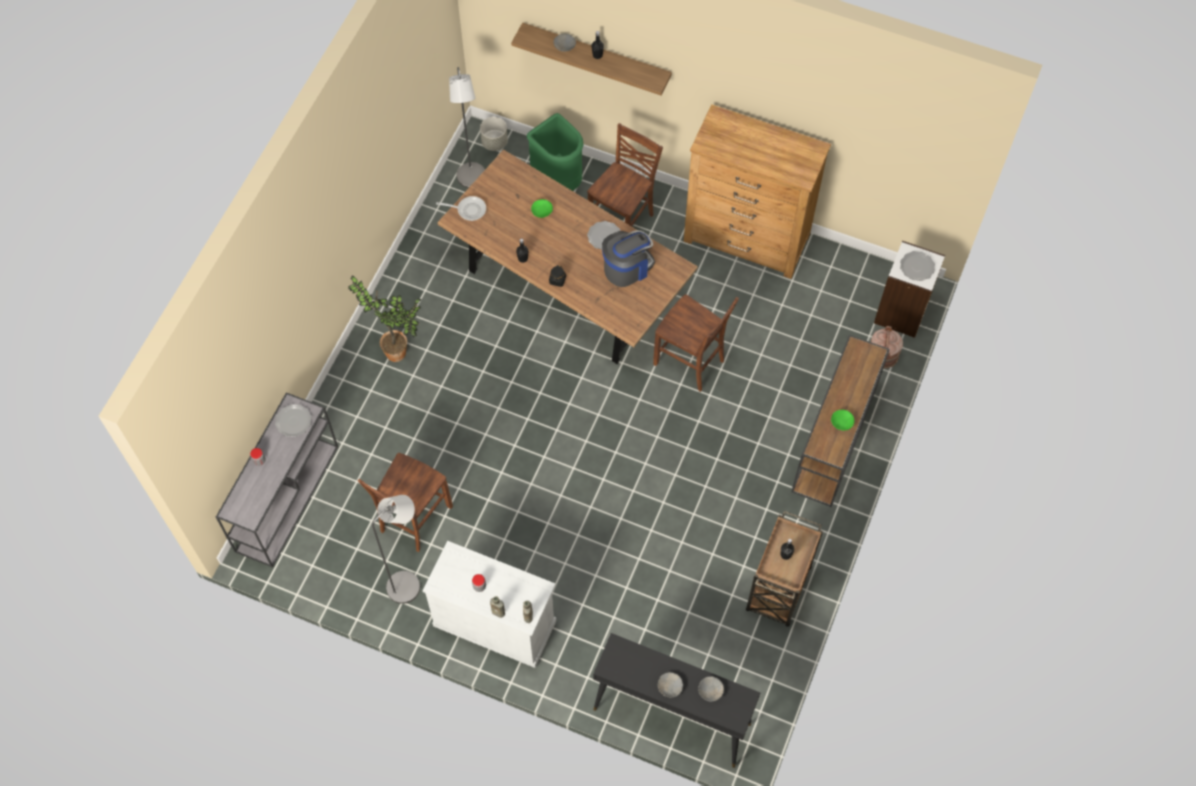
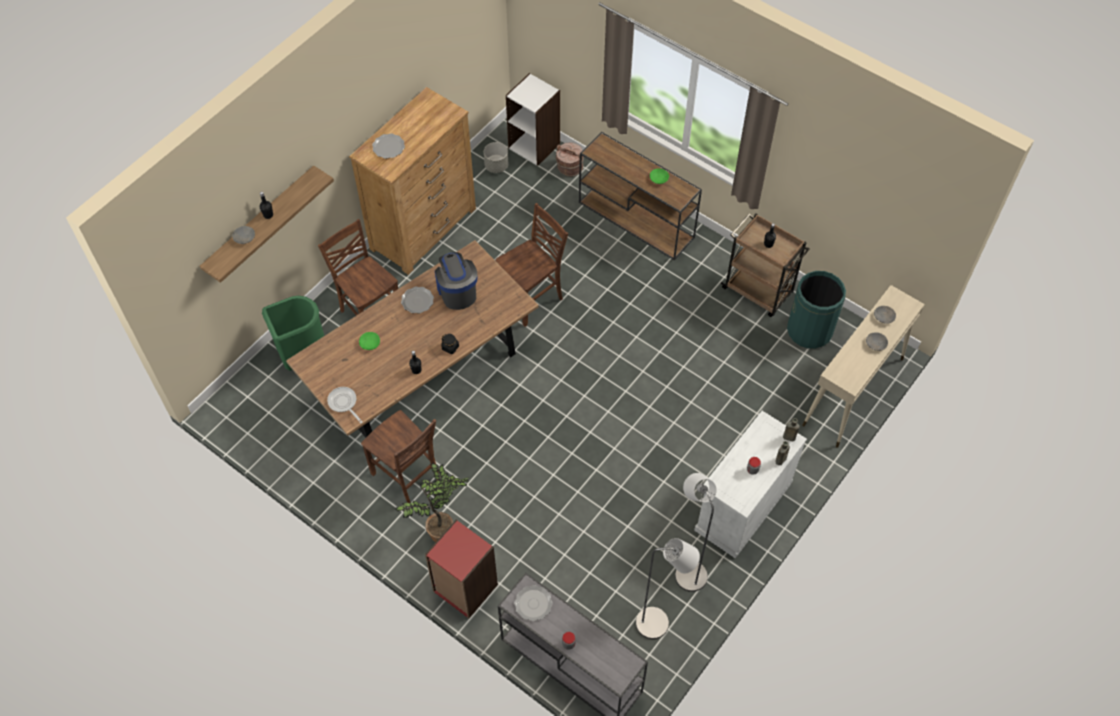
camera: 75 degrees left, 5 degrees down
(345, 388) = (465, 588): none -> red bookcase
(414, 519) = (624, 553): brown chair -> brown chair (407, 477)
(469, 210) = (344, 403): frying pan -> frying pan turned 60 degrees counterclockwise
(472, 180) = (270, 427): grey floor lamp -> grey floor lamp (659, 624)
(494, 142) = (234, 399): grey planter -> grey planter (496, 166)
(671, 716) = (853, 392): black console table -> beige console table
(741, 655) = (809, 330): none -> green trash can
(917, 267) = (534, 92): plate -> plate (388, 147)

